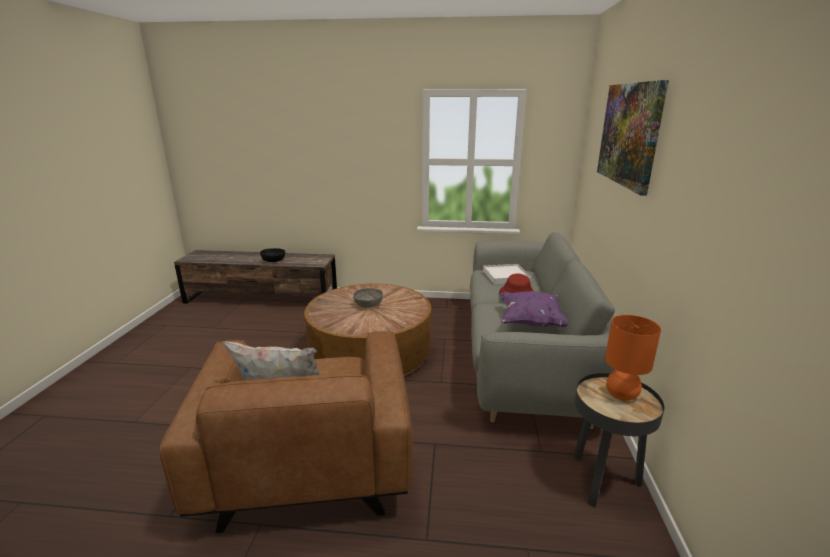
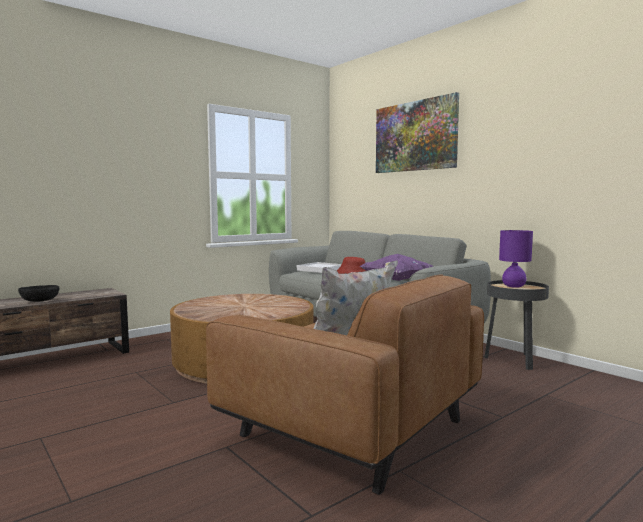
camera: 45 degrees left, 15 degrees down
(368, 304) = (240, 304): grey bowl -> none
(621, 395) = (514, 286): orange table lamp -> purple table lamp

